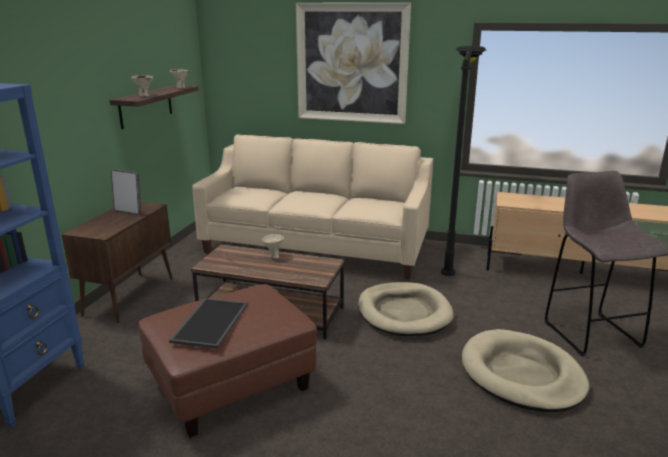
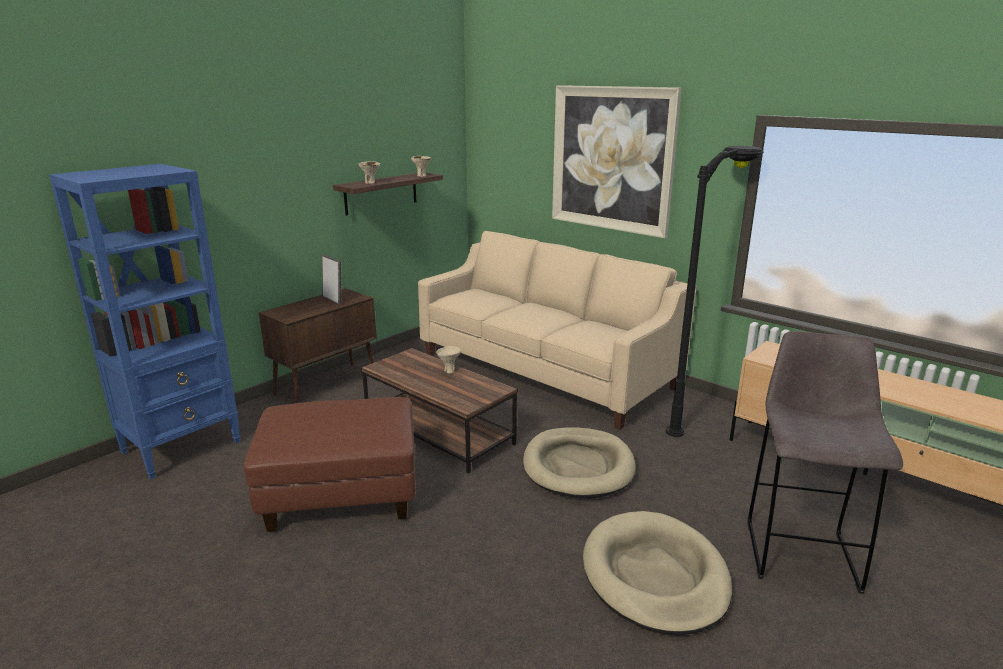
camera: 25 degrees right, 0 degrees up
(209, 322) = (313, 423): tray -> none

